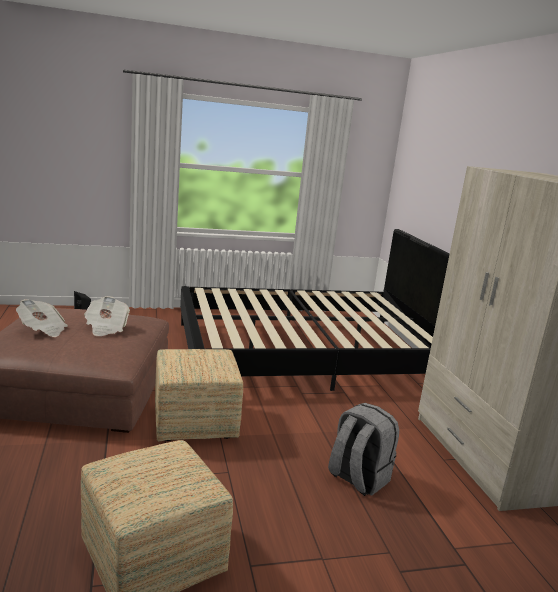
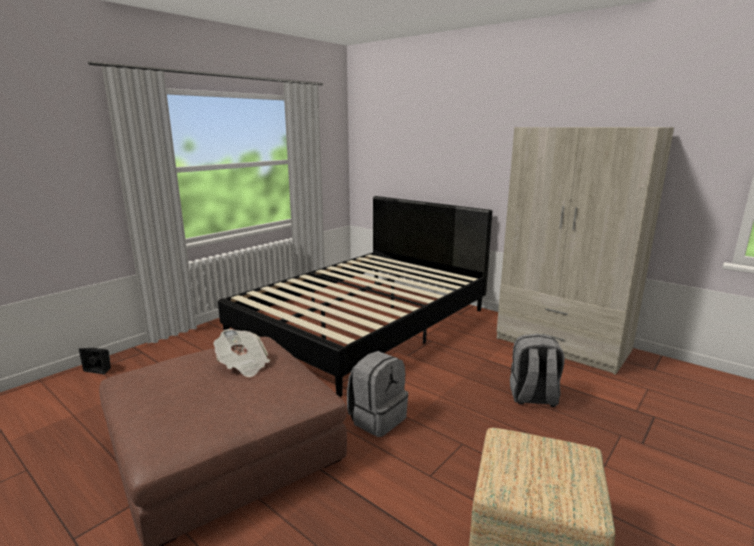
camera: 35 degrees left, 0 degrees up
(43, 330) = (182, 397): newspaper -> none
(196, 422) = (377, 418): ottoman -> grey backpack

